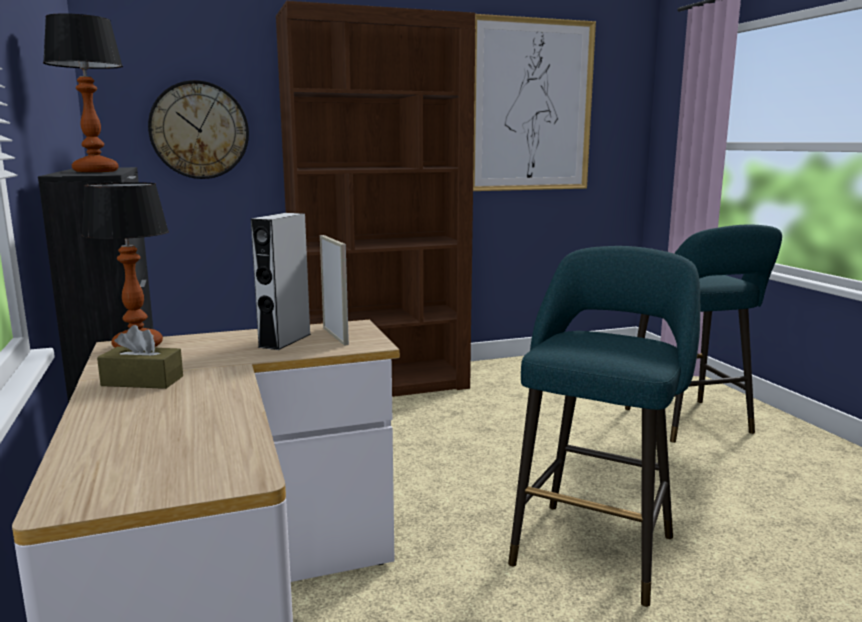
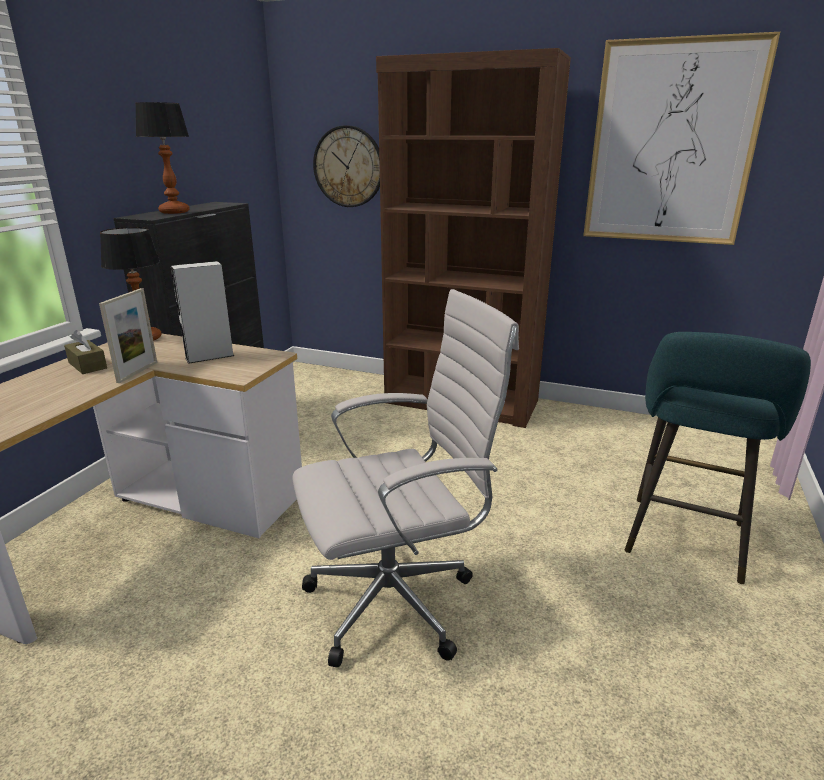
camera: 40 degrees right, 10 degrees up
(335, 336) = (241, 361): picture frame -> picture frame (137, 372)
(596, 545) = (398, 601): turquoise stool -> white office chair

